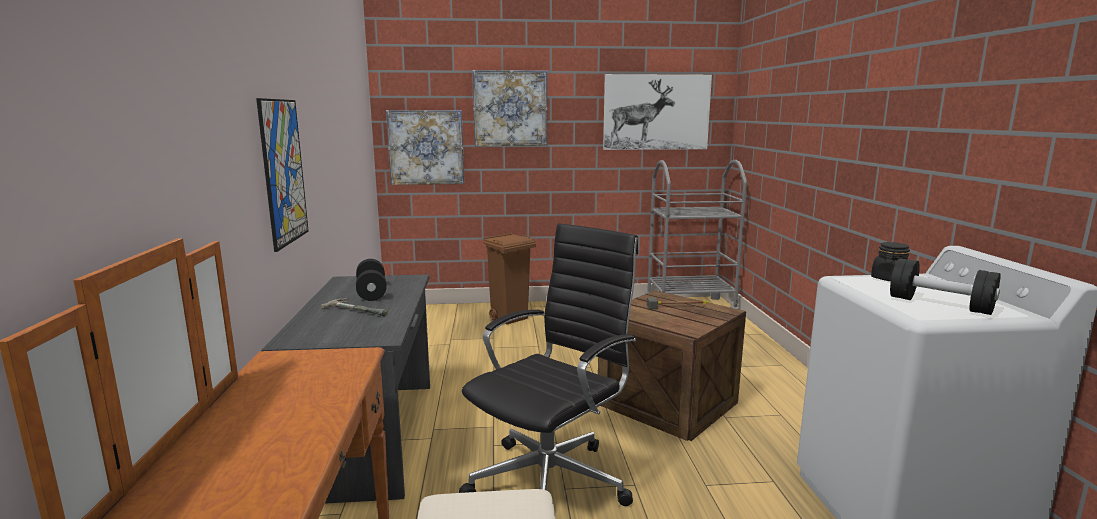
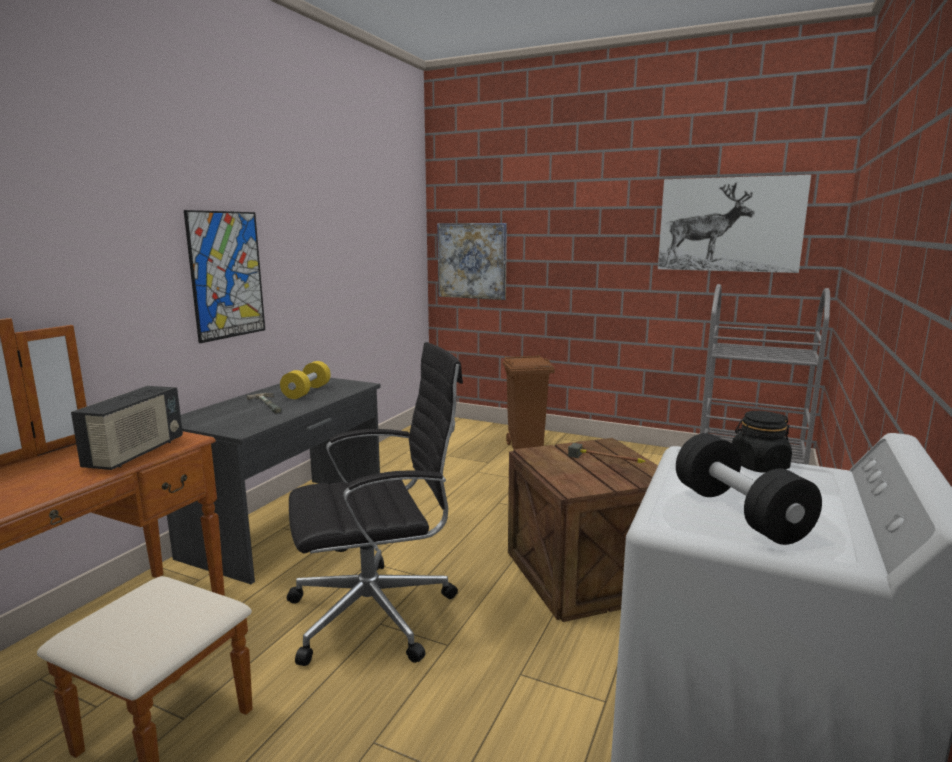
camera: 30 degrees right, 0 degrees up
(333, 378) = (136, 453): none -> radio
(371, 292) = (307, 392): black dumbbell -> yellow dumbbell
(510, 108) = (555, 221): picture -> none

